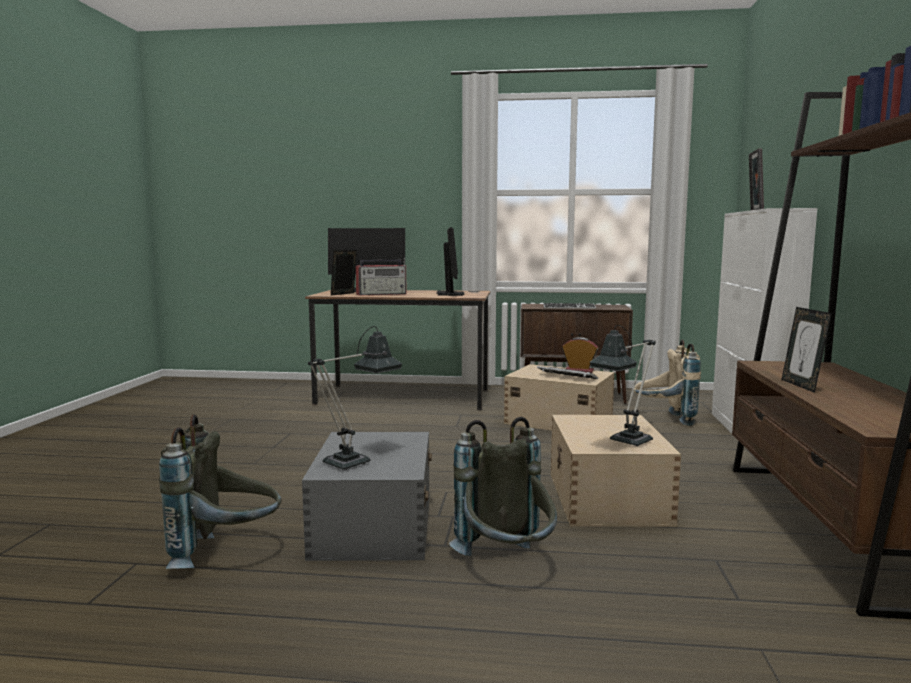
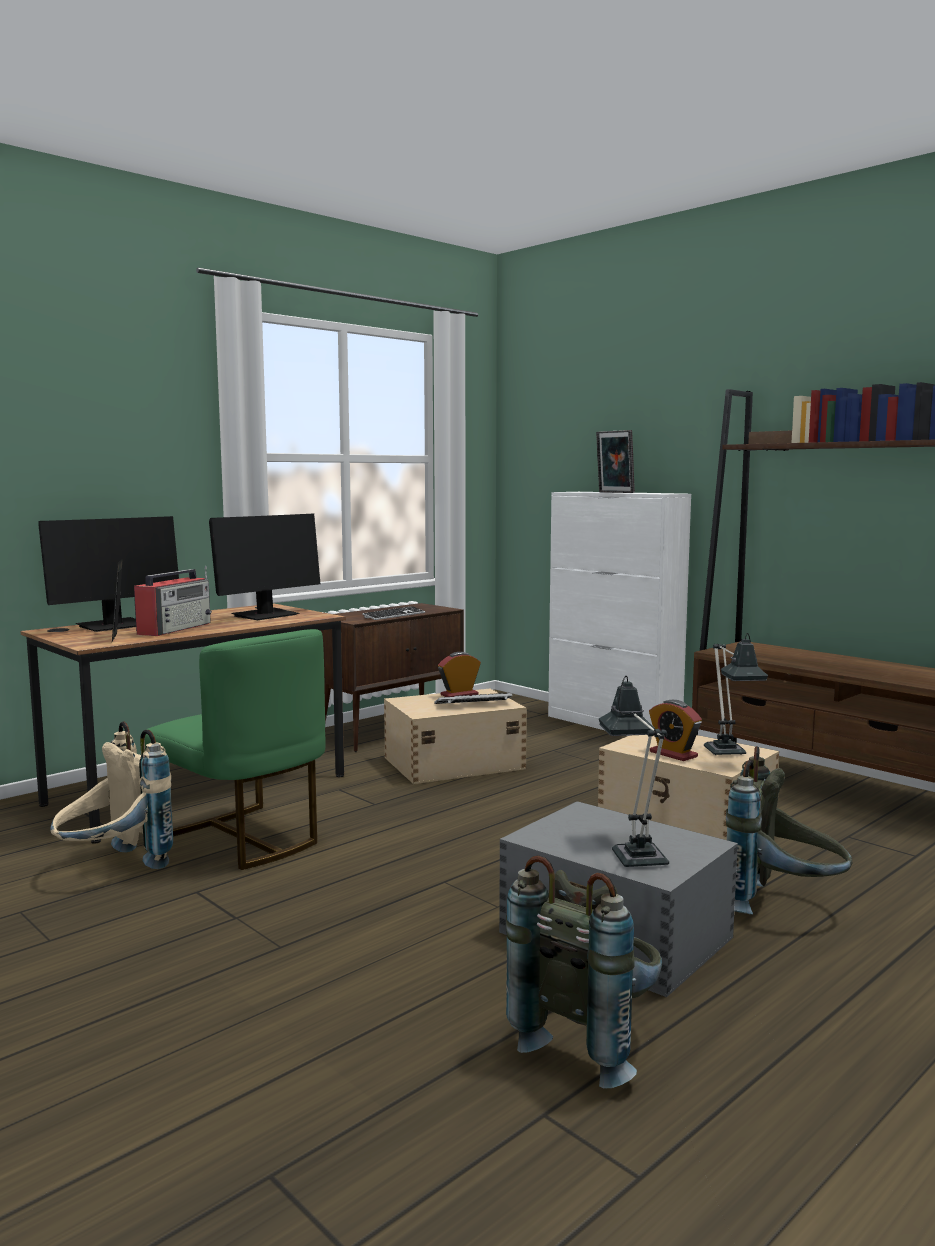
camera: 50 degrees left, 0 degrees up
(361, 421) = (242, 839): none -> green chair
(450, 294) = (266, 615): monitor -> monitor turned 90 degrees clockwise
(585, 431) = (673, 754): none -> alarm clock
(663, 419) = (530, 733): beige backpack -> beige backpack (113, 868)
(801, 385) = (811, 666): picture frame -> none

